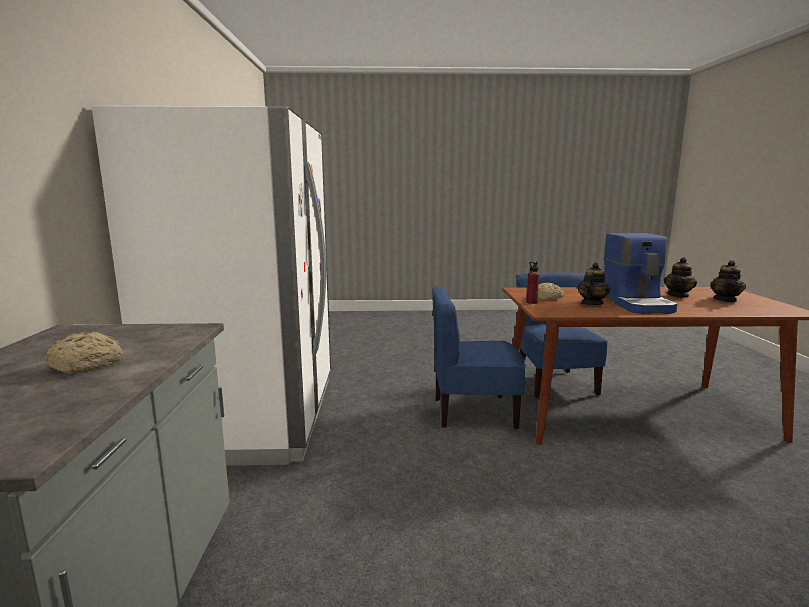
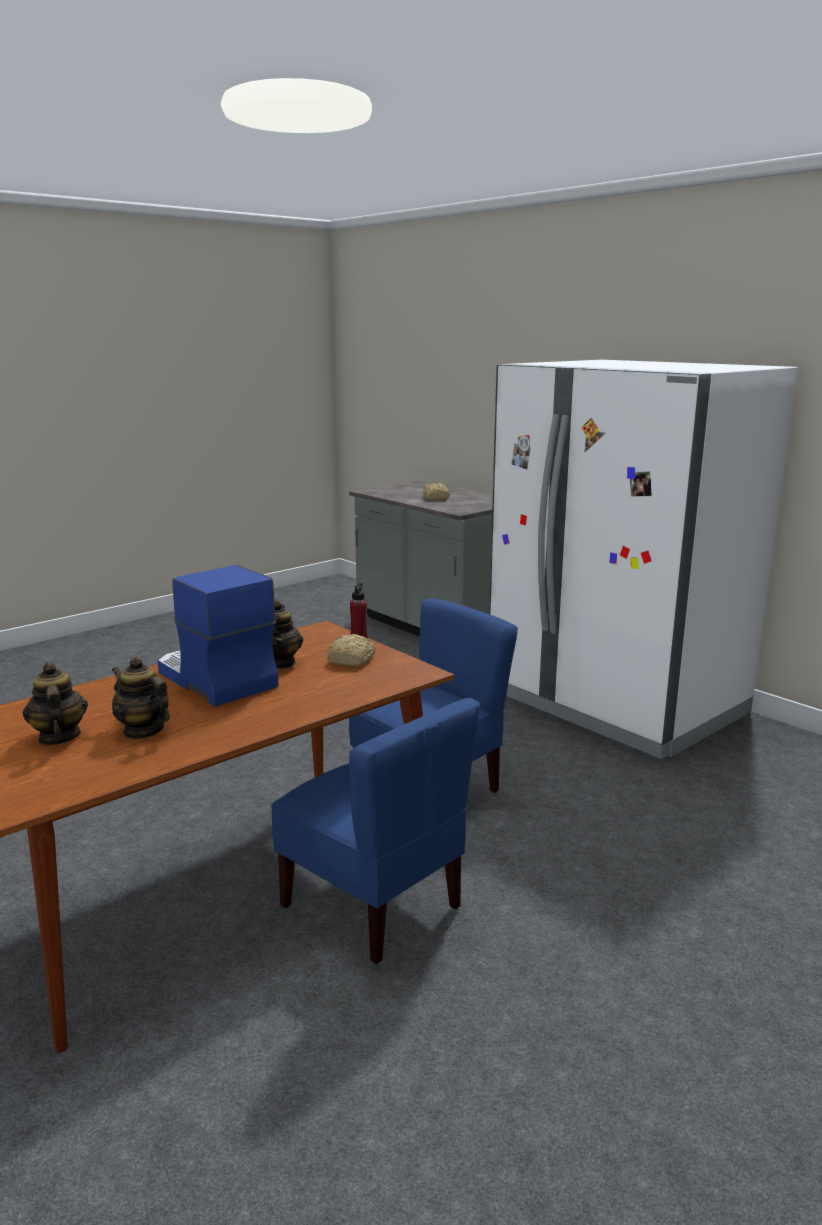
camera: 140 degrees right, 5 degrees up
(678, 295) = (143, 730): teapot -> teapot turned 45 degrees counterclockwise

